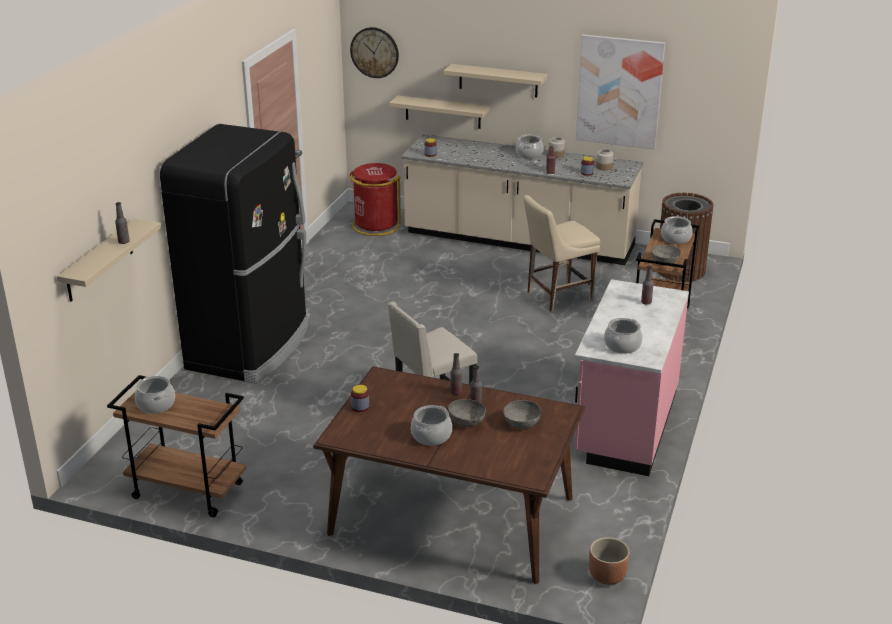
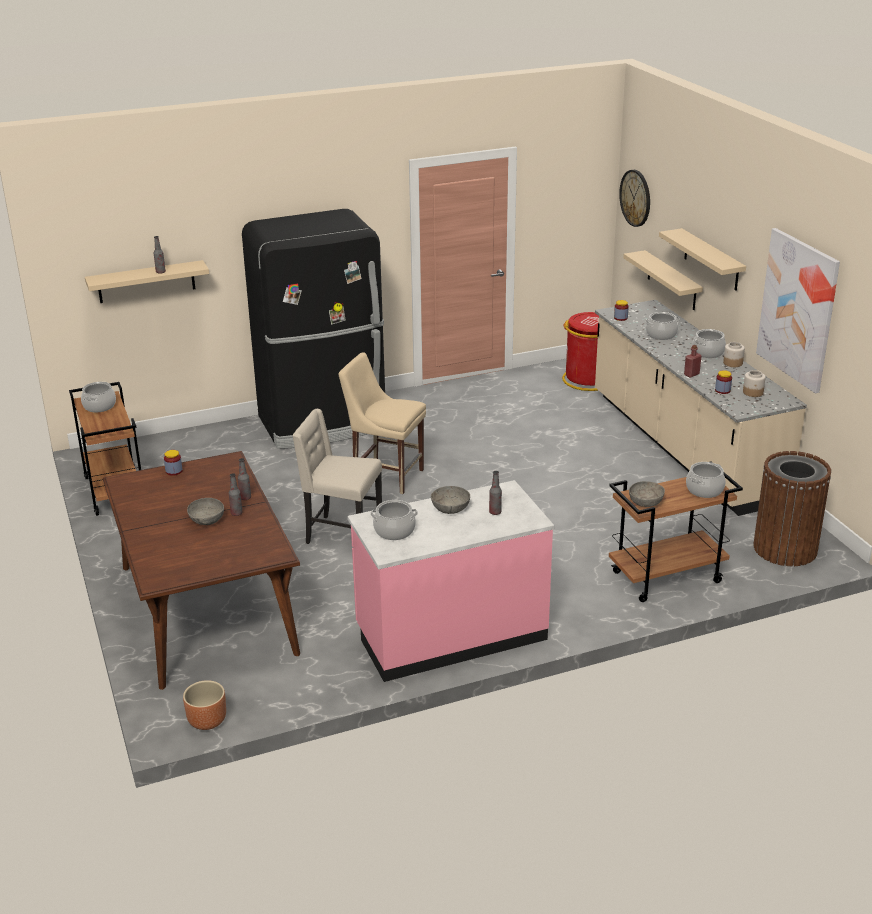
camera: 50 degrees right, 0 degrees up
(431, 436) = (167, 515): cooking pot -> cooking pot (661, 335)
(521, 423) = (233, 544): grey bowl -> grey bowl (450, 508)
(556, 297) = (615, 508): beige chair -> beige chair (385, 475)

